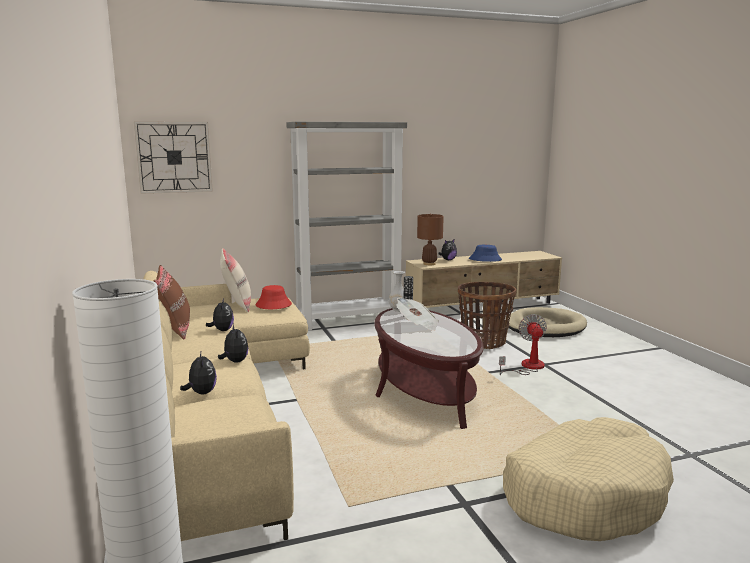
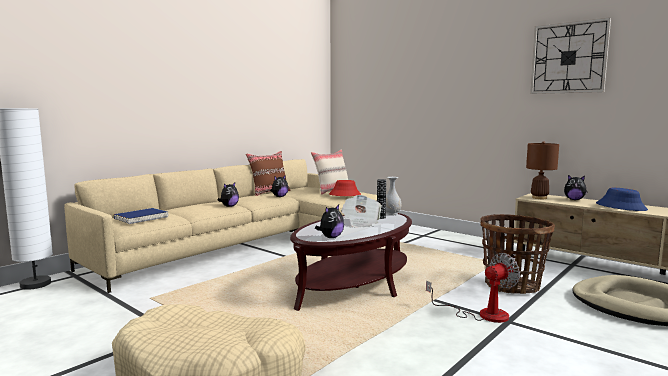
camera: 60 degrees right, 5 degrees down
(174, 157) = (354, 87): wall clock -> wall clock (568, 58)
(201, 393) = (176, 210): plush toy -> plush toy (330, 237)
(233, 418) = (141, 218): none -> blue book
(349, 320) = (454, 237): grey bookcase -> none

